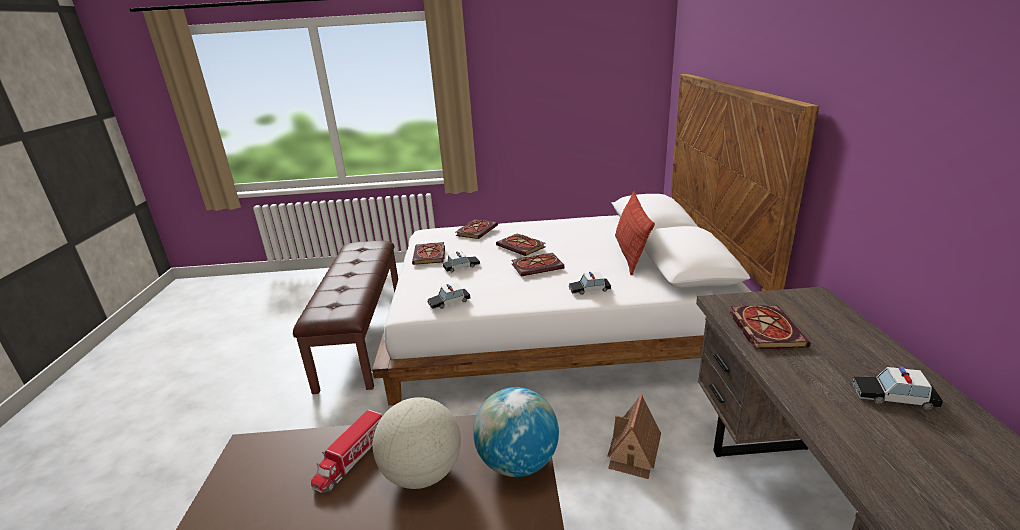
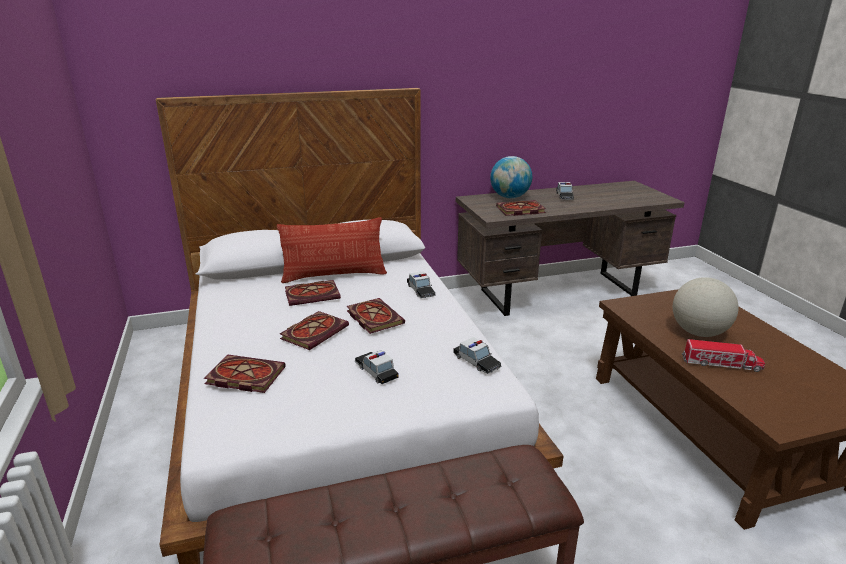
camera: 105 degrees left, 0 degrees up
(430, 255) = (338, 408): book -> book (313, 294)
(517, 462) = (654, 303): globe -> globe (510, 197)
(633, 451) = (522, 343): toy house -> none

